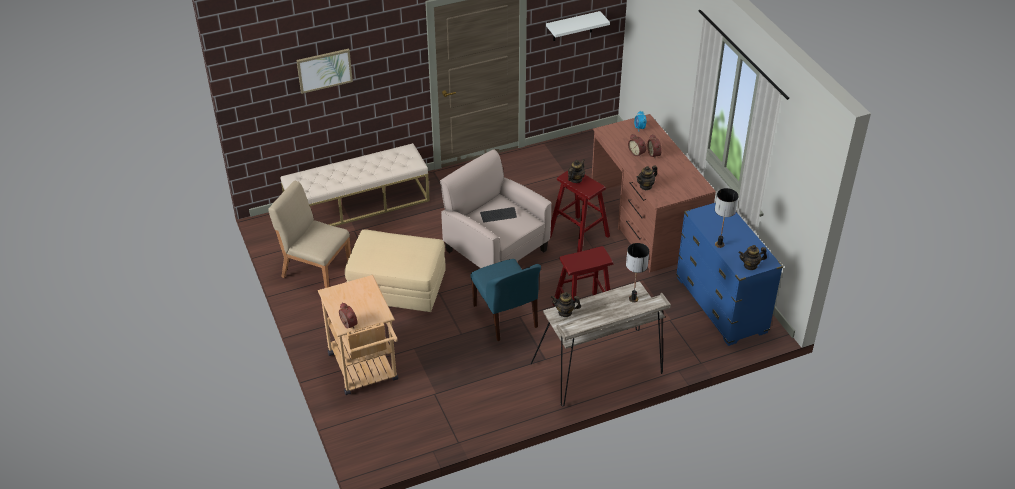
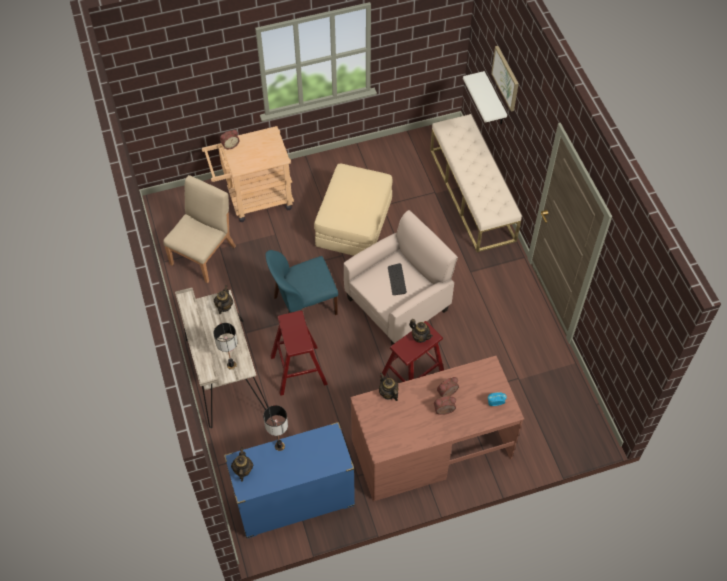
camera: 95 degrees right, 15 degrees up
(316, 269) = (384, 165): beige chair -> beige chair (204, 254)
(572, 26) = (621, 312): white shelf -> white shelf (494, 100)

